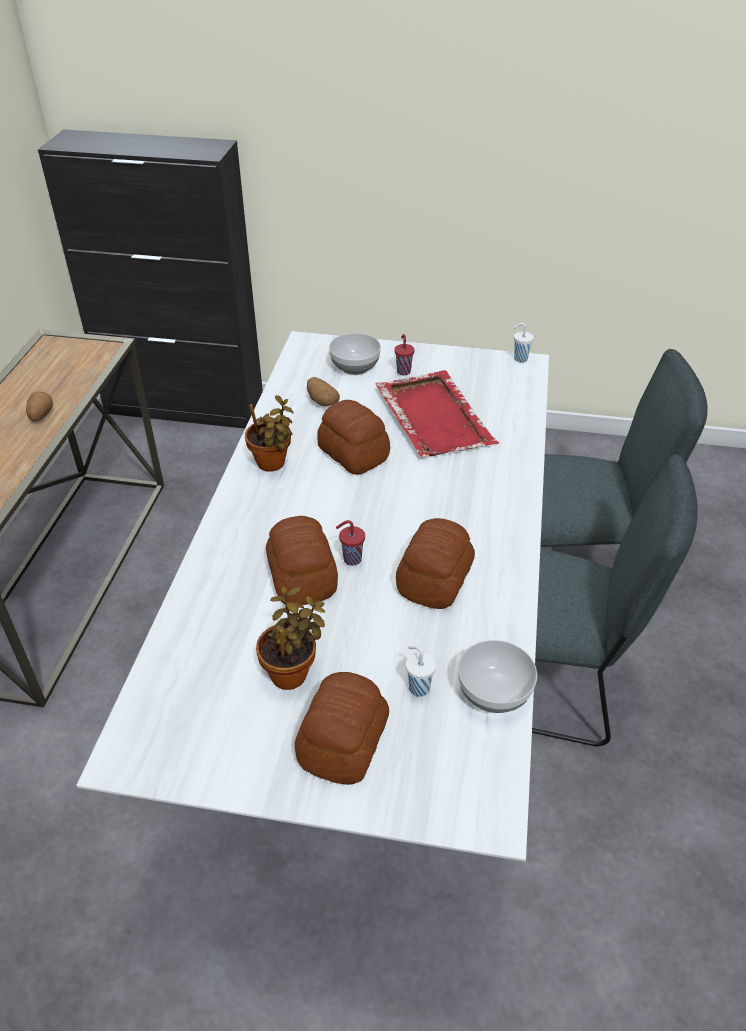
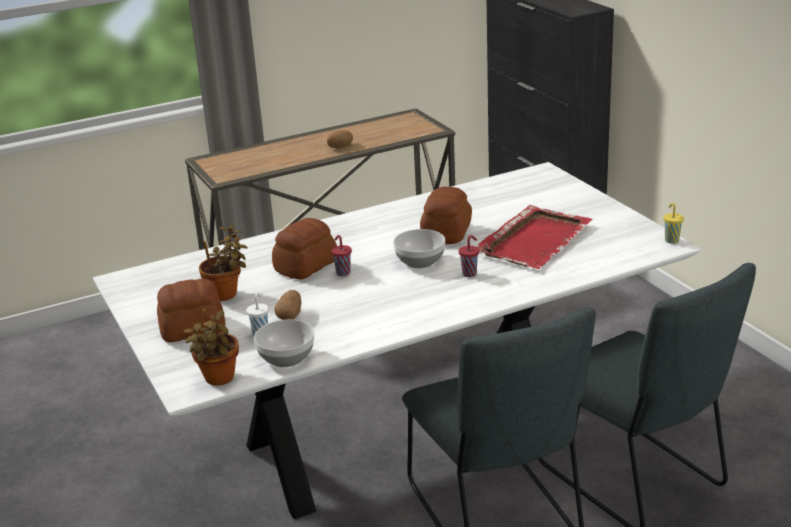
camera: 55 degrees right, 15 degrees down
(273, 464) = (395, 216): potted plant -> potted plant (218, 379)
(321, 401) = (485, 202): potato -> potato (290, 316)
(354, 366) = (545, 194): bowl -> bowl (420, 261)
(403, 371) = (570, 210): red cup -> red cup (470, 273)
(436, 580) = (362, 304): bread -> none
(519, 358) = (671, 240): white cup -> yellow cup

